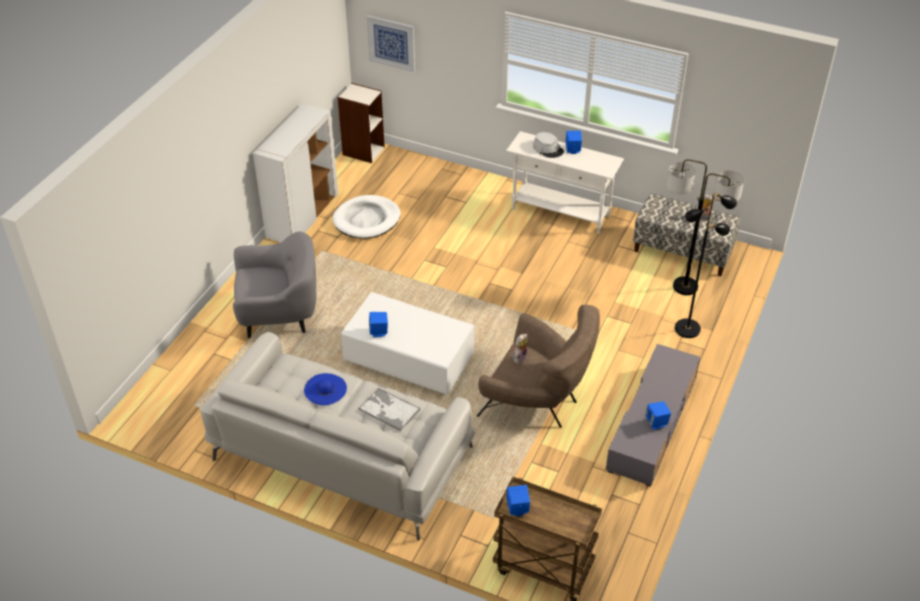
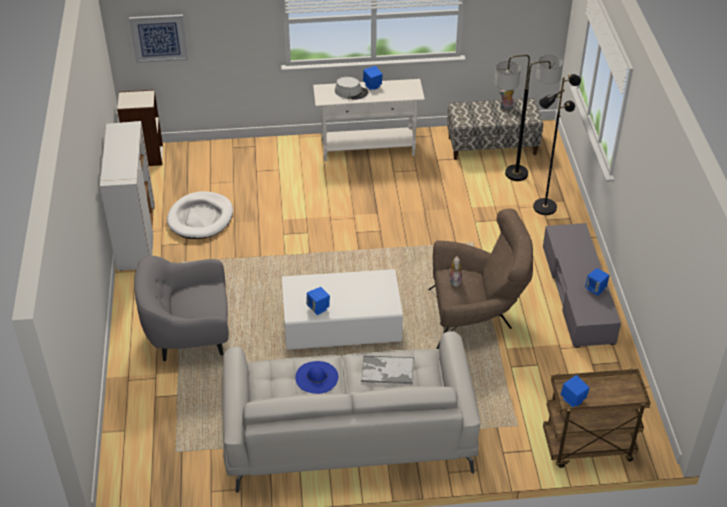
camera: 30 degrees left, 0 degrees up
(279, 315) = (189, 336): grey armchair -> grey armchair turned 150 degrees counterclockwise

